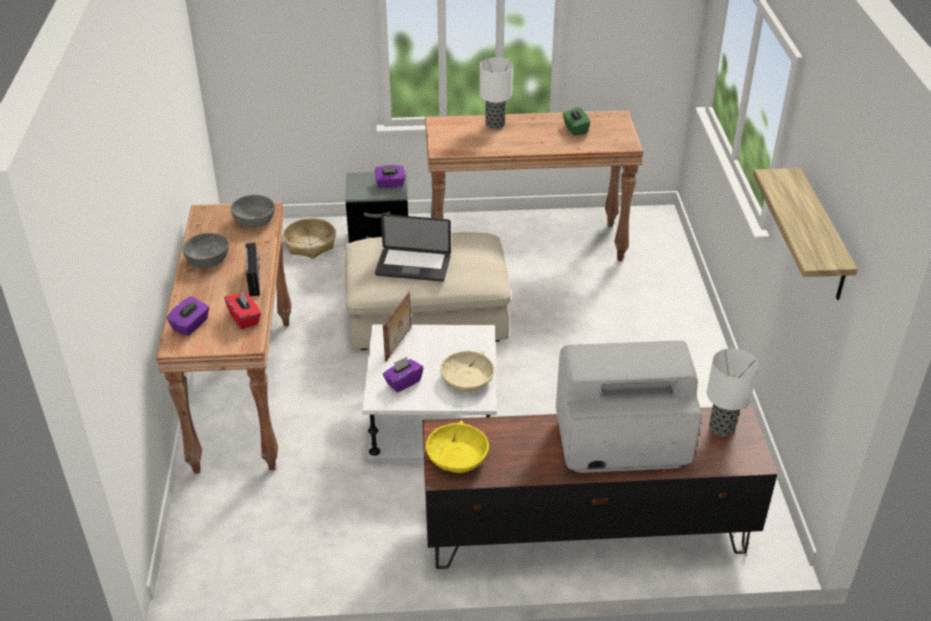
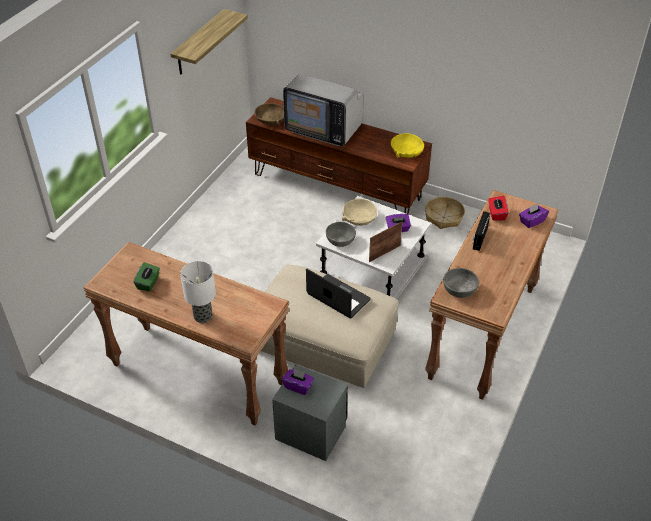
camera: 150 degrees left, 5 degrees up
(207, 260) = (506, 267): grey bowl -> grey bowl (340, 240)
(310, 244) = (370, 459): basket -> basket (443, 217)
(721, 427) = (271, 119): table lamp -> brown bowl

